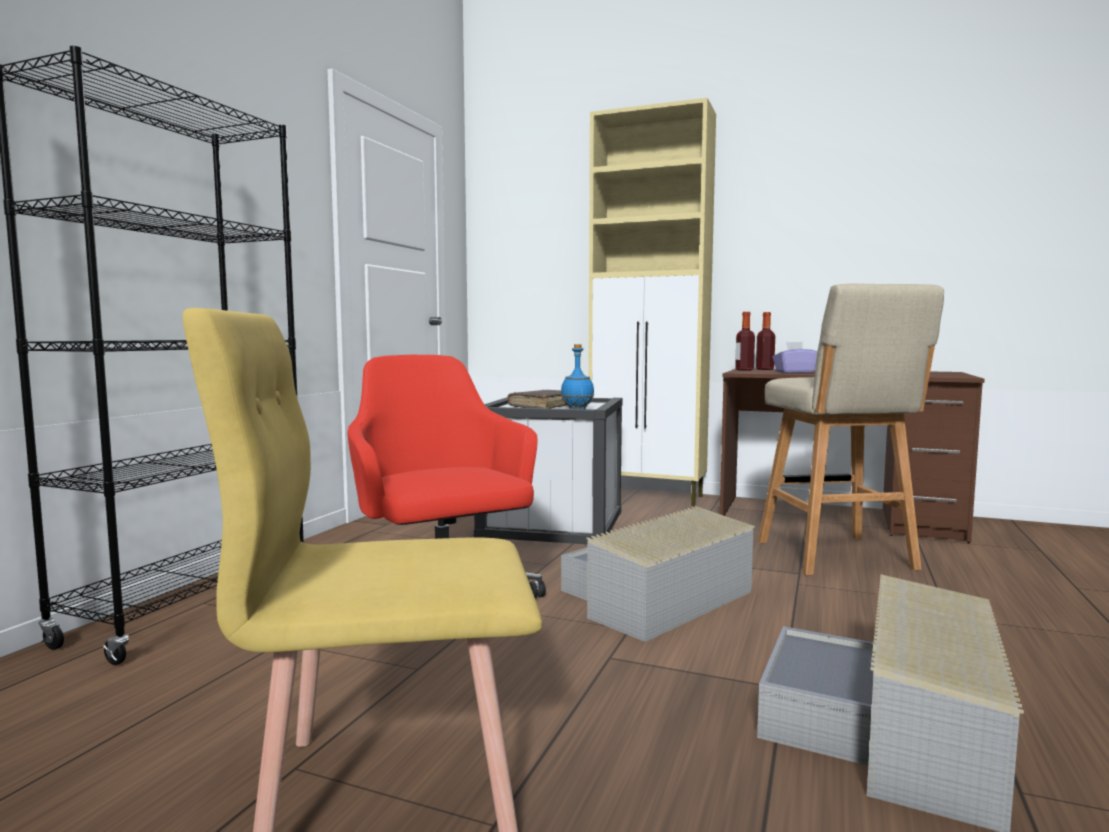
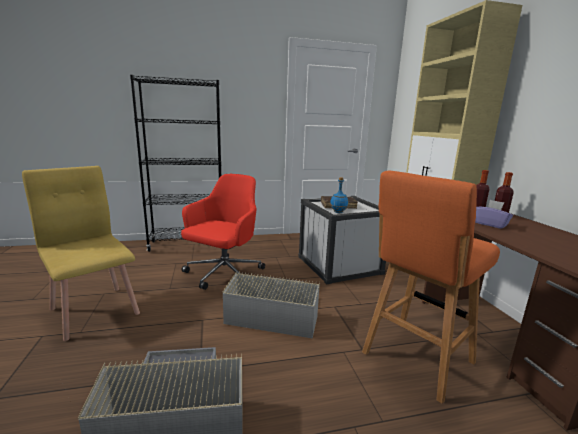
camera: 55 degrees right, 10 degrees up
(837, 556) = (415, 359): beige stool -> orange stool

